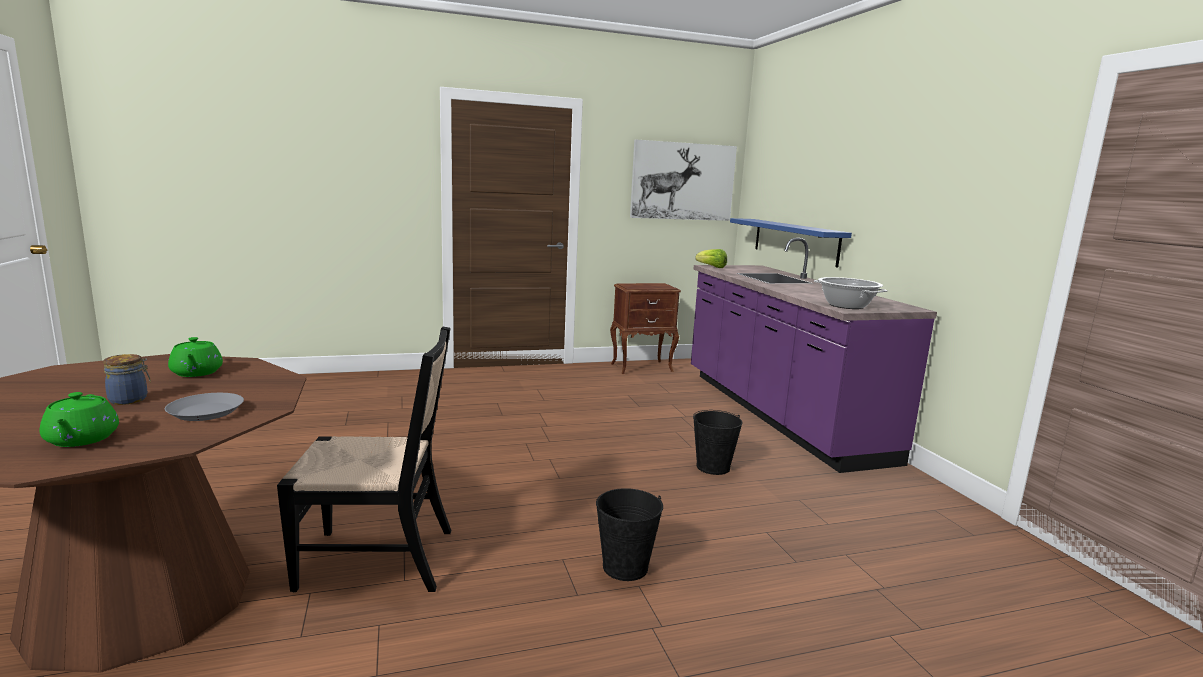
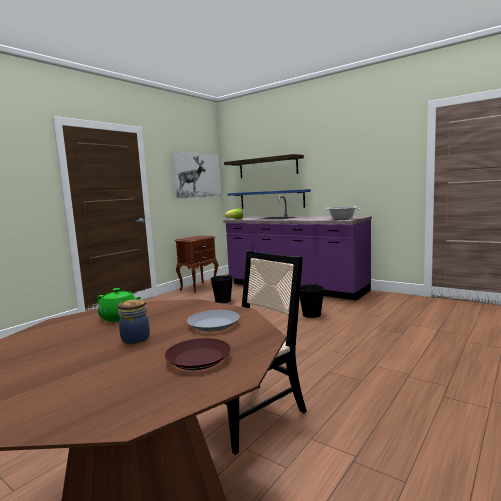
camera: 35 degrees left, 5 degrees down
(81, 439) = (198, 359): green teapot -> brown plate
(625, 567) = (356, 362): black bucket -> black bucket (223, 301)
(799, 179) = (267, 167): none -> shelf

